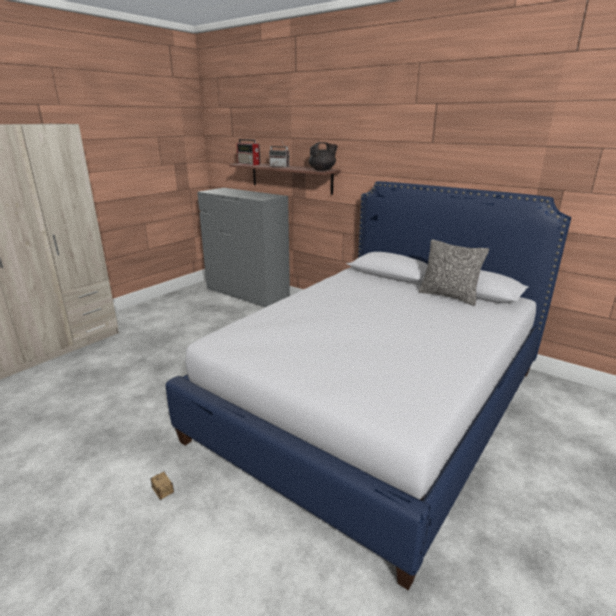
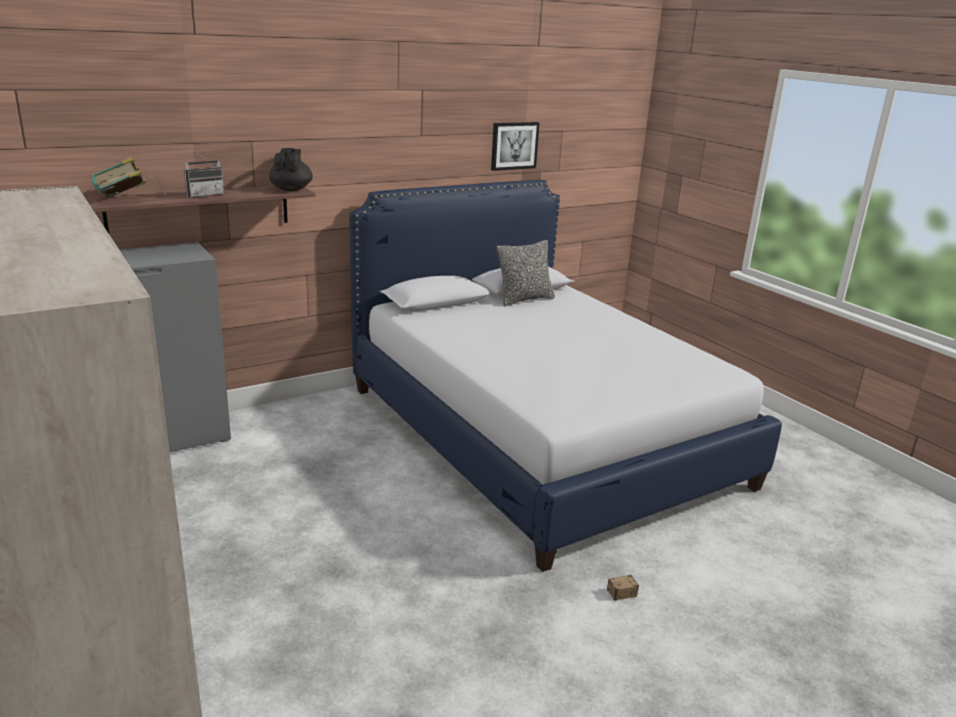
camera: 70 degrees left, 0 degrees up
(249, 164) = (122, 200): radio -> book
(528, 159) = (514, 145): none -> picture

